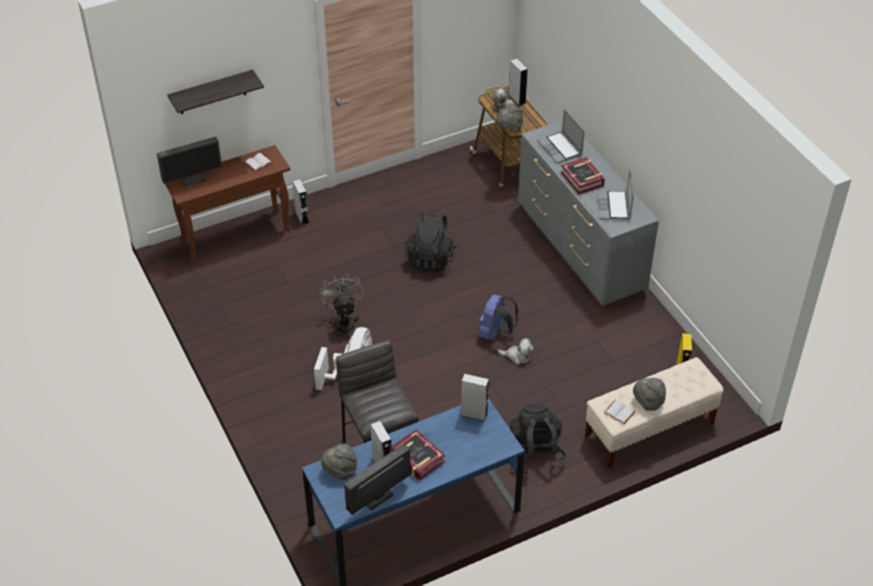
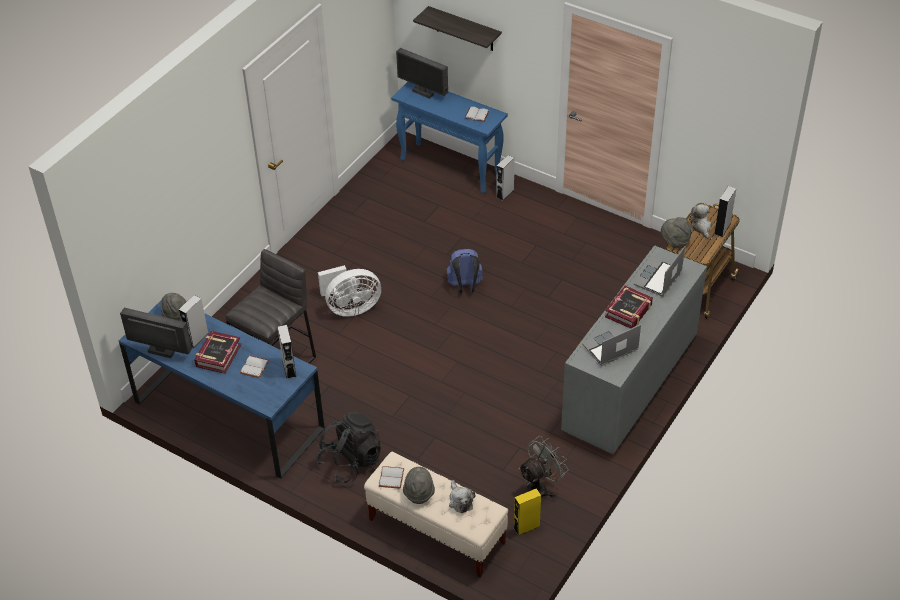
camera: 60 degrees right, 0 degrees up
(236, 235) = (451, 168): brown console table -> blue console table
(344, 322) = (407, 275): grey fan -> grey fan (539, 488)
(430, 258) = (527, 292): black backpack -> none
(452, 438) = (254, 367): none -> white book
(495, 333) = (471, 374): blue backpack -> blue backpack (465, 286)
(517, 356) = (455, 401): plush toy -> plush toy (460, 501)

